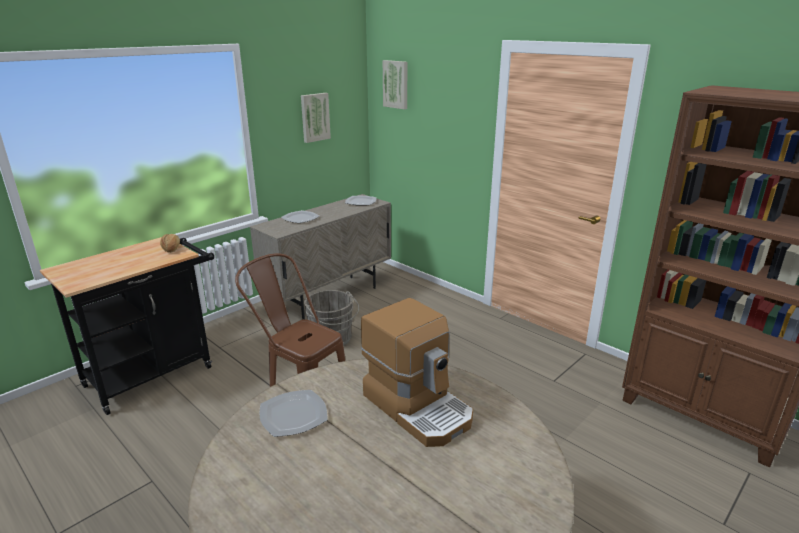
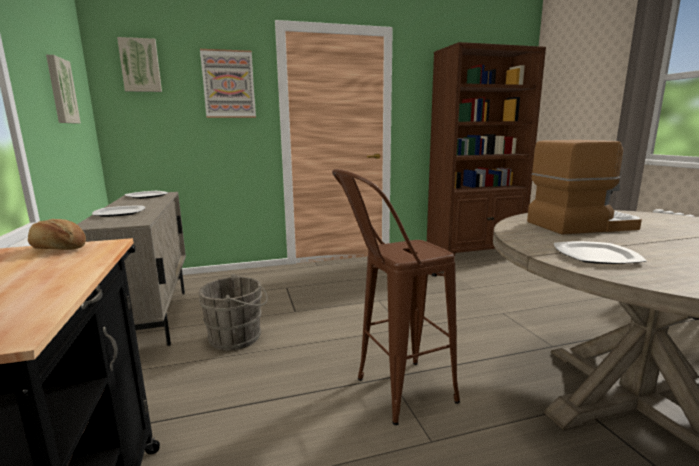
camera: 60 degrees left, 10 degrees down
(454, 107) = (228, 84): none -> picture

